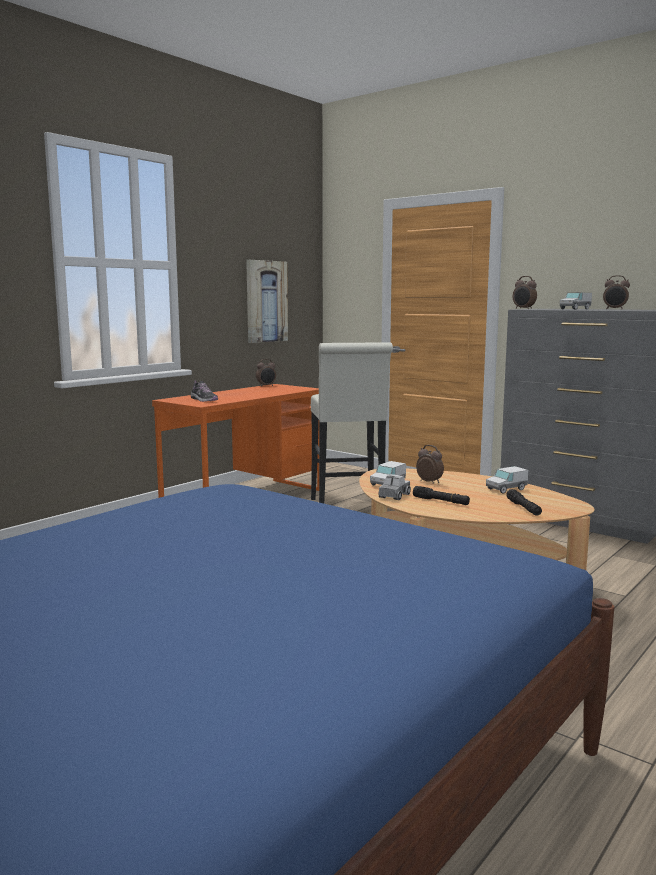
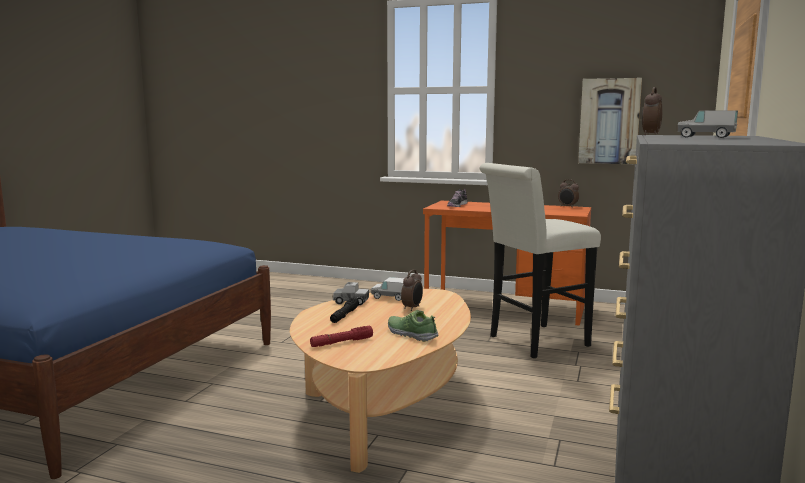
camera: 70 degrees right, 0 degrees up
(506, 489) = (411, 334): toy truck -> shoe
(523, 508) = (341, 342): black flashlight -> red flashlight
(614, 309) = (734, 139): alarm clock -> none

